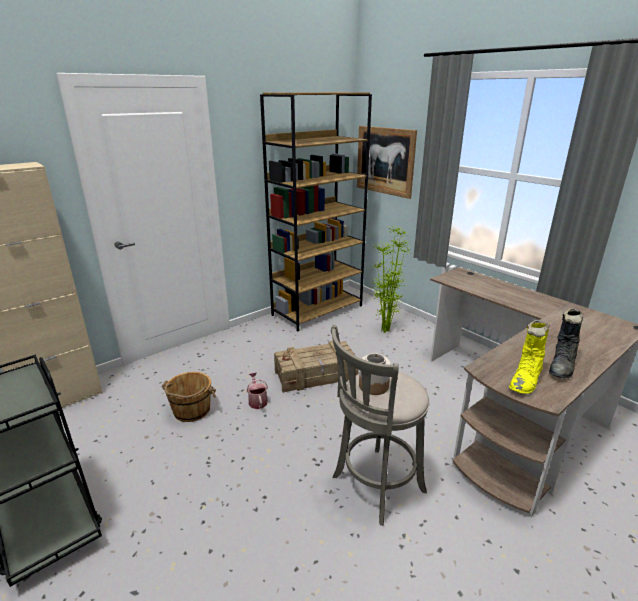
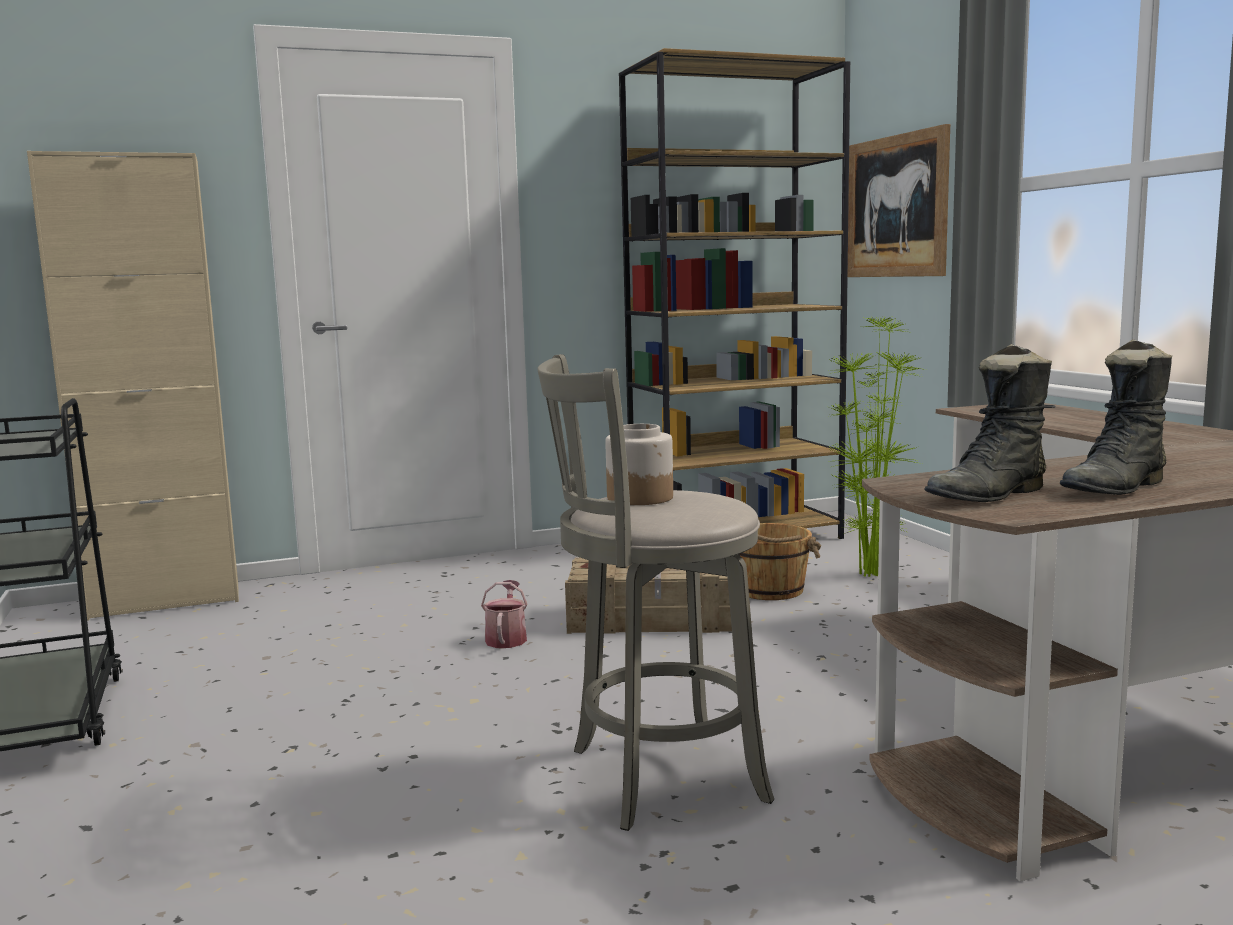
camera: 20 degrees right, 15 degrees down
(191, 410) = (371, 637): brown bucket -> brown bucket (768, 590)
(526, 381) = (990, 496): yellow boot -> black boot

